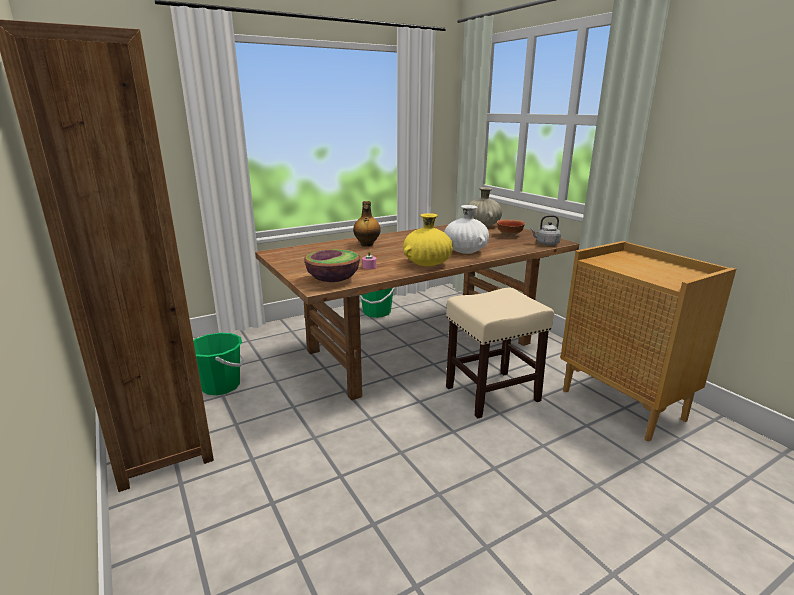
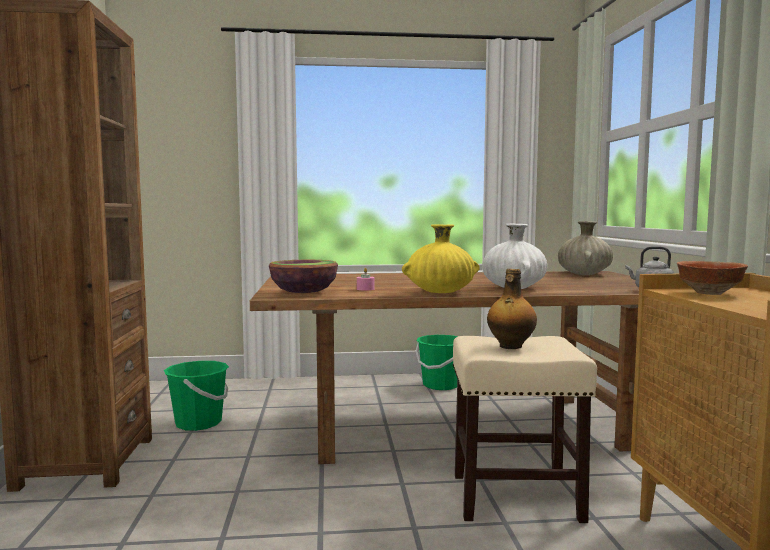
camera: 25 degrees right, 15 degrees down
(366, 245) = (399, 277): bottle -> bottle (510, 346)
(510, 235) = (609, 282): bowl -> bowl (710, 293)

